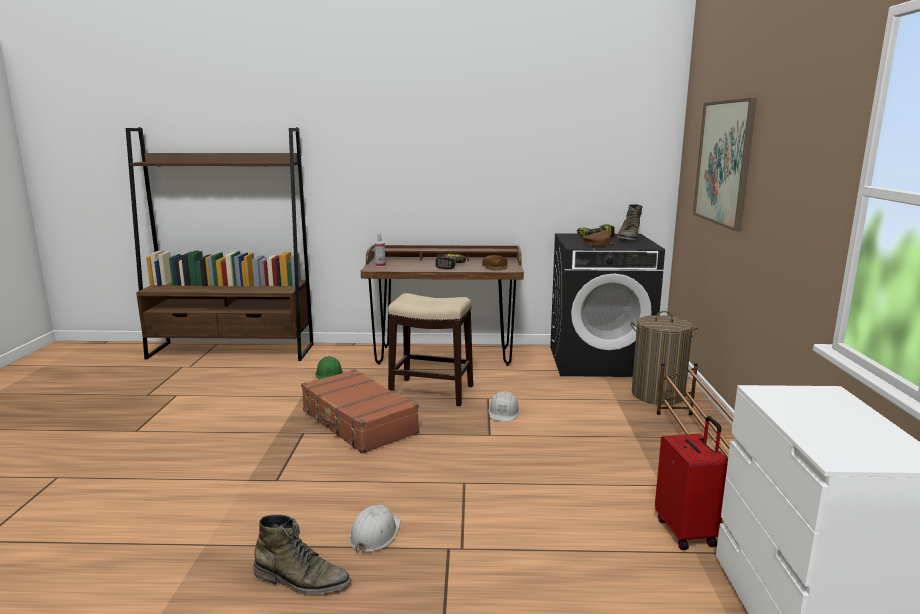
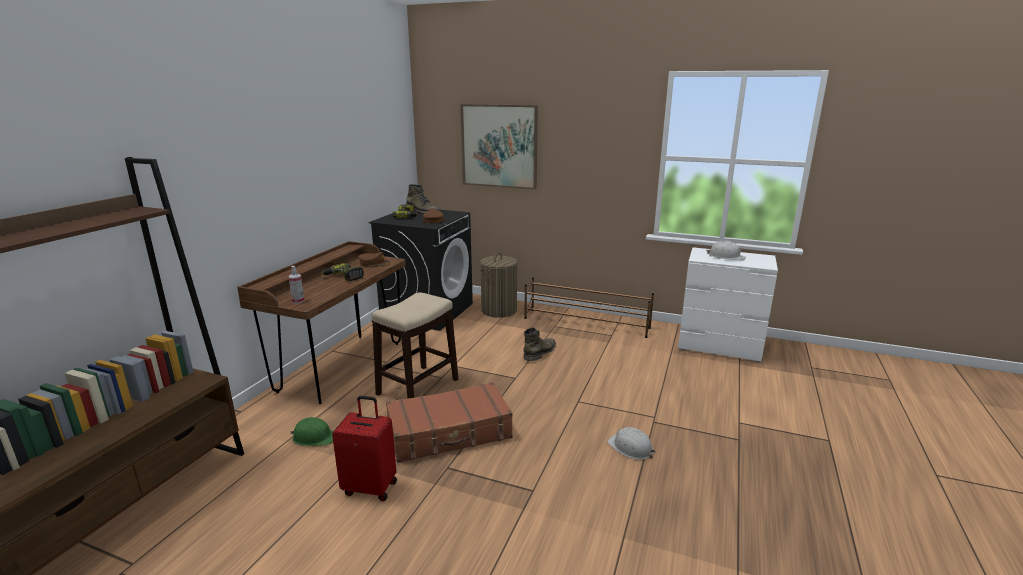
camera: 70 degrees left, 5 degrees up
(301, 580) = (677, 486): green boot -> green boot (540, 352)
(504, 412) = (483, 365): white hard hat -> white hard hat (726, 256)
(687, 532) = (654, 349): red suitcase -> red suitcase (370, 487)

